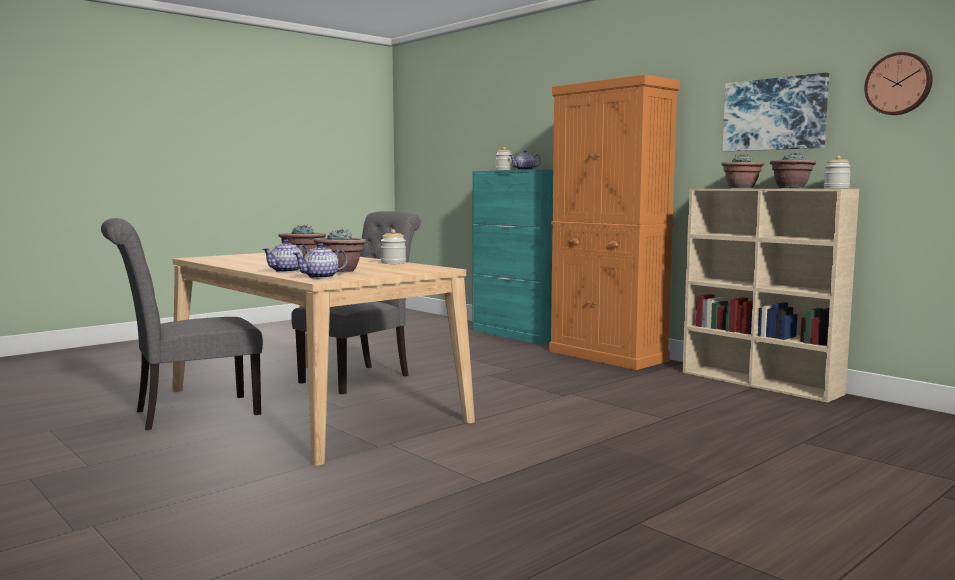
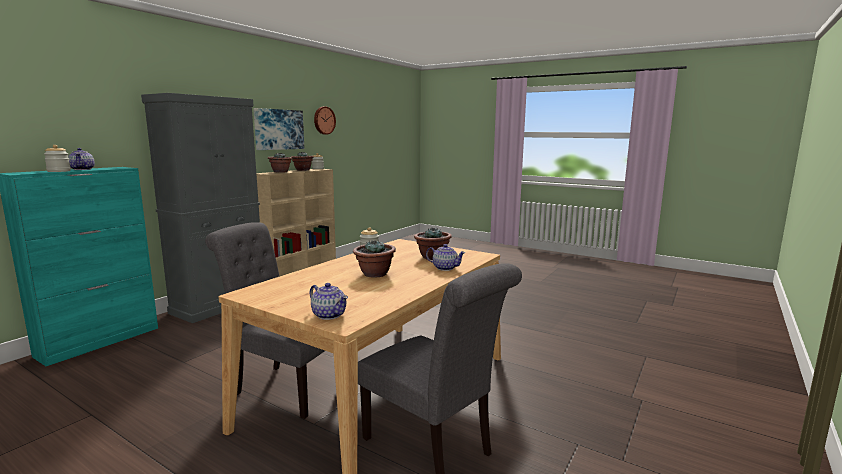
camera: 105 degrees left, 5 degrees up
(321, 277) = (470, 256): teapot -> teapot (329, 315)
(607, 356) = (219, 305): orange cabinet -> grey cabinet

